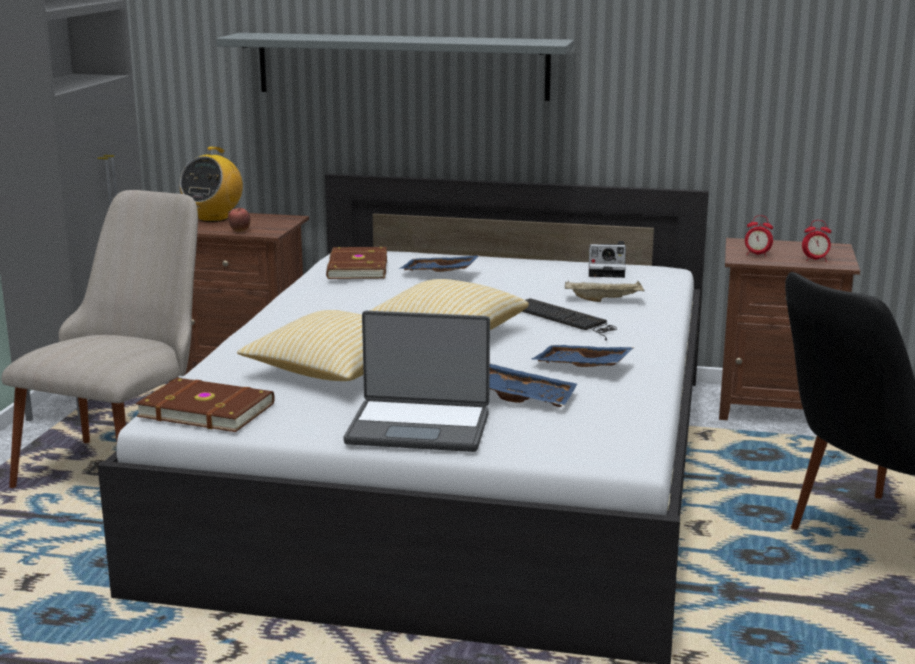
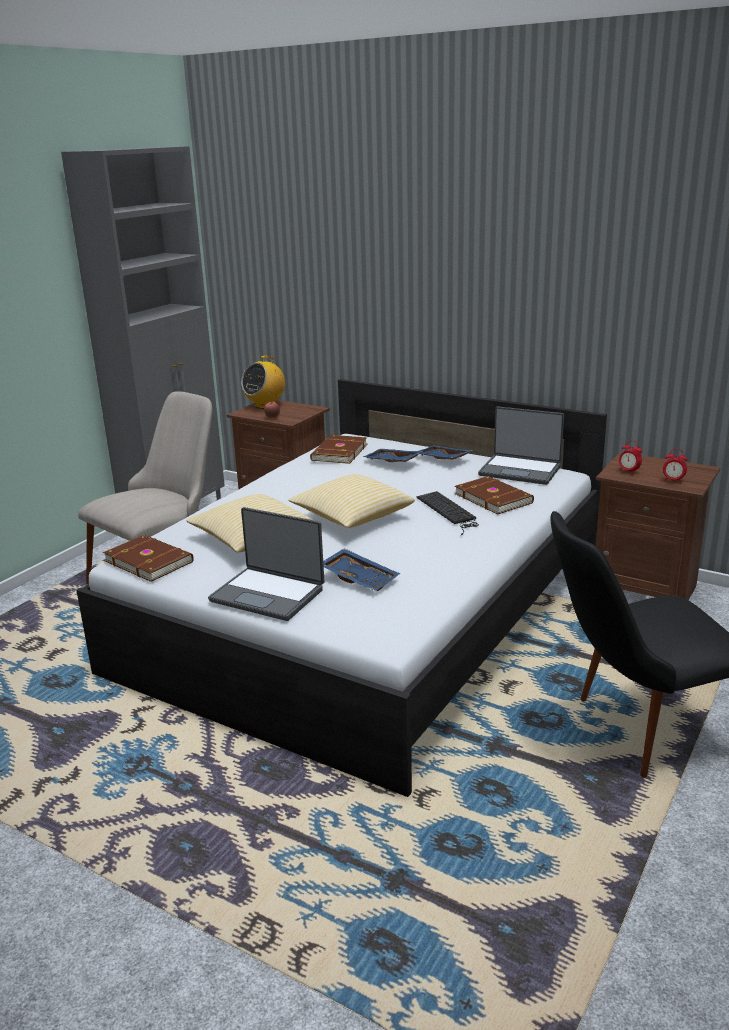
camera: 20 degrees right, 5 degrees up
(402, 66) = (389, 304): grey shelf -> none
(581, 367) = (423, 557): blue tray -> blue tray (441, 459)
(605, 300) = (494, 498): beige tray -> brown book
(608, 270) = (520, 470): camera -> laptop

